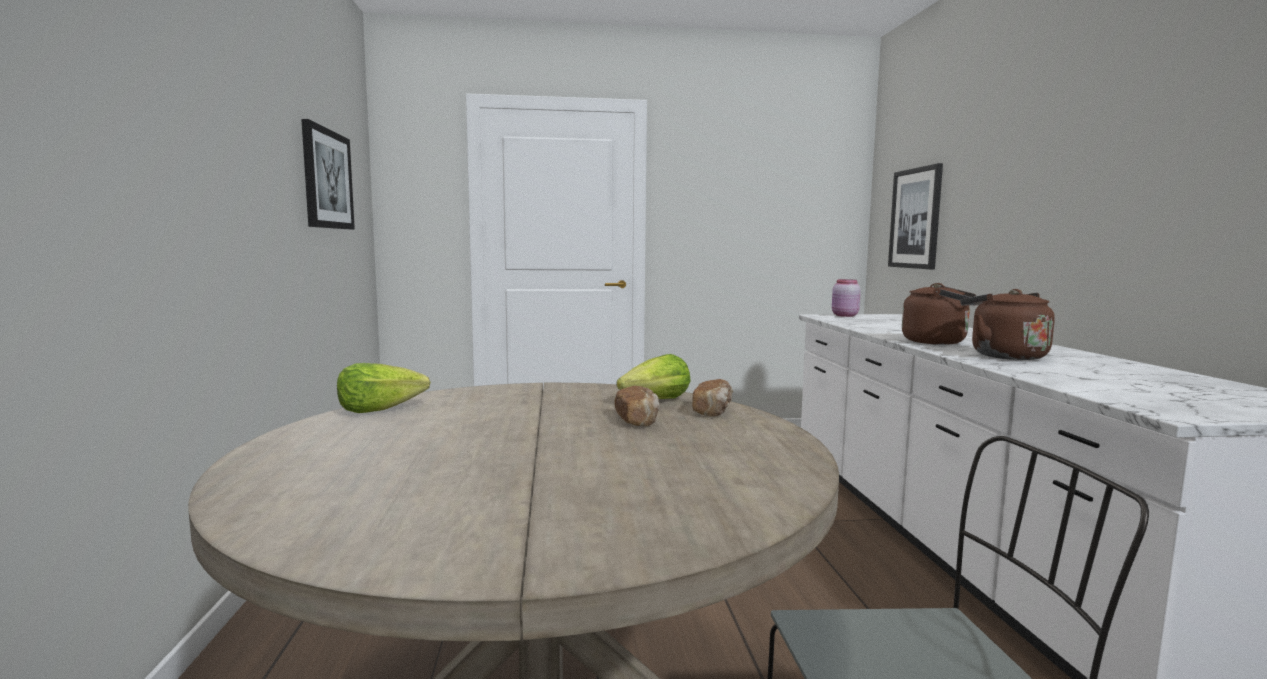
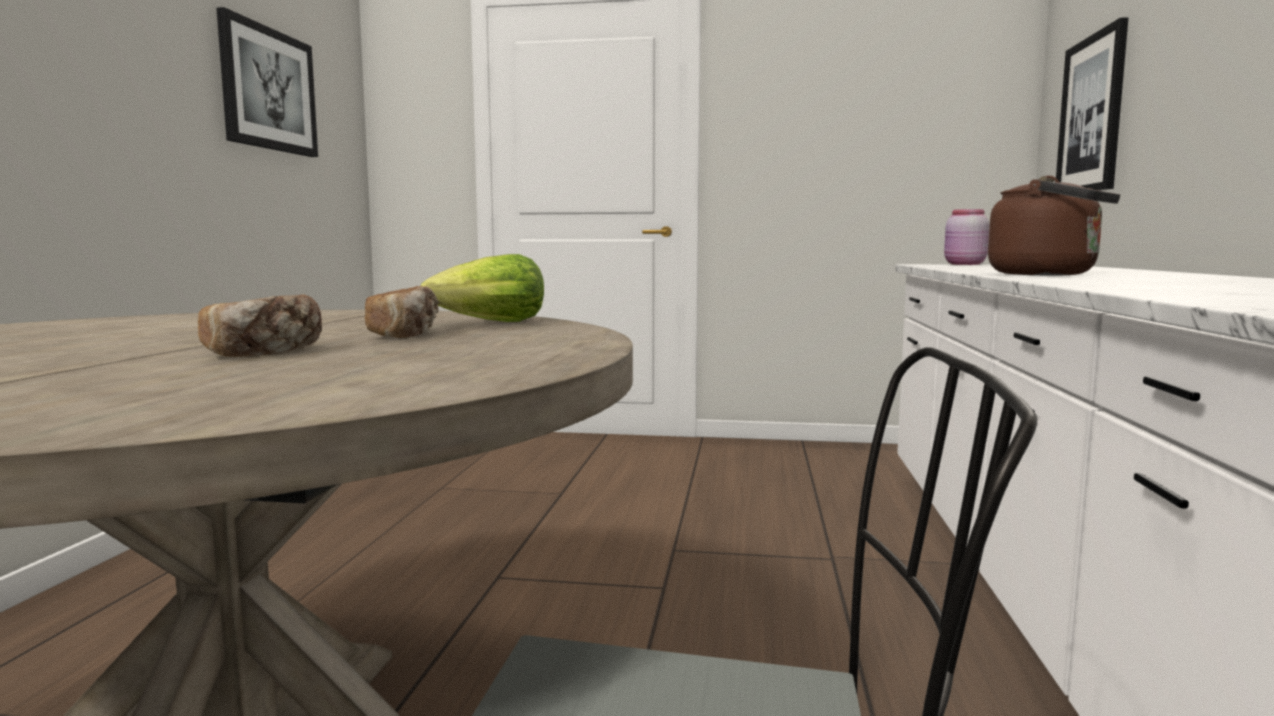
camera: 15 degrees right, 0 degrees up
(380, 409) = (125, 319): lettuce -> none
(713, 411) = (542, 331): bread -> bread (266, 352)
(1003, 355) = (1133, 281): brown kettle -> none

